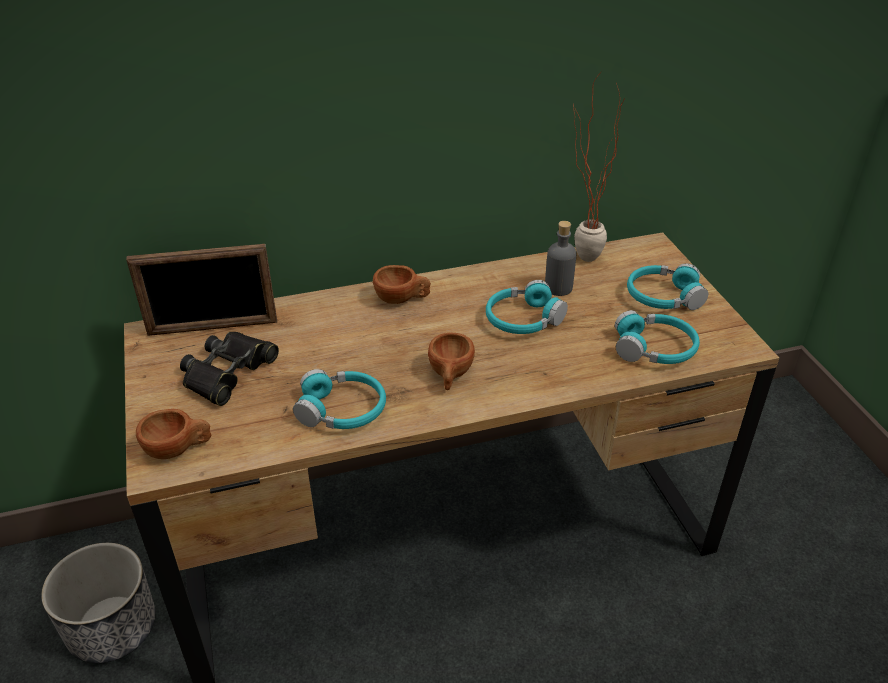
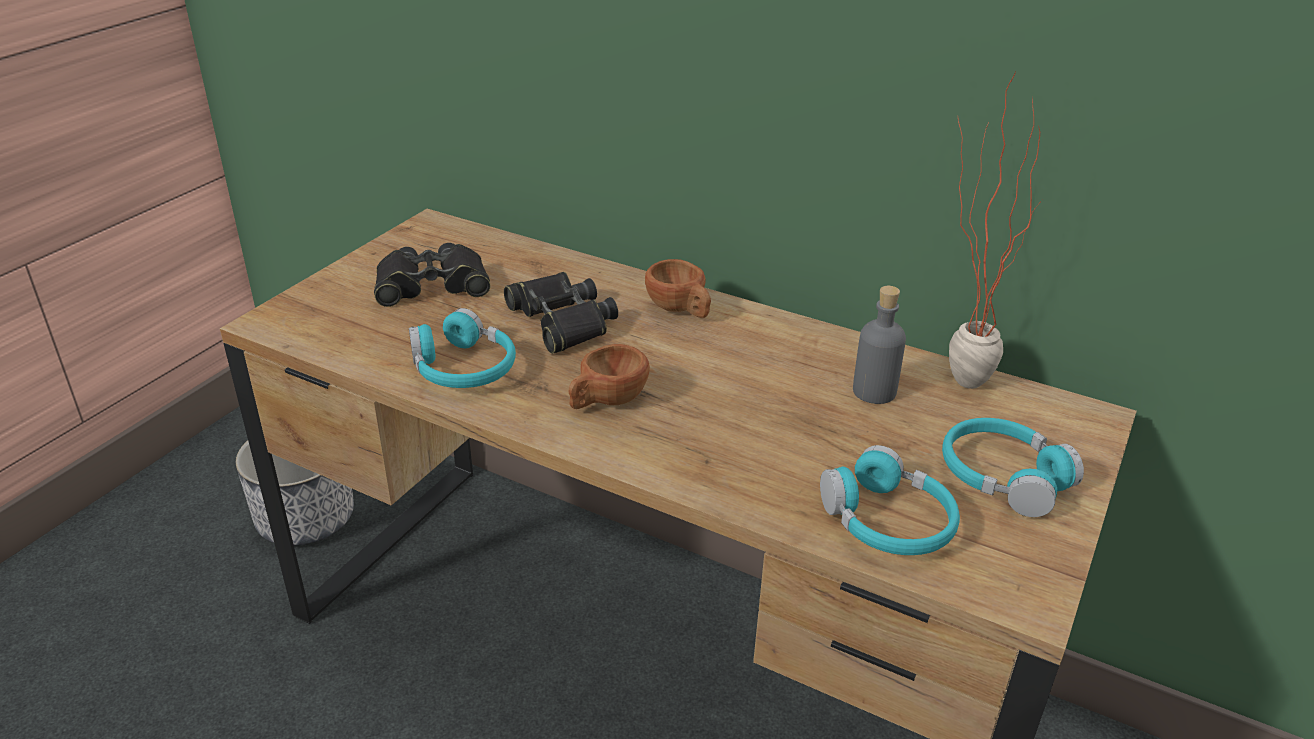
camera: 45 degrees right, 5 degrees down
(178, 449) = (303, 318): brown cup -> none
(213, 328) = (480, 245): picture frame -> none
(349, 346) = (561, 321): none -> black binoculars
(523, 319) = (775, 398): turquoise headphones -> none

